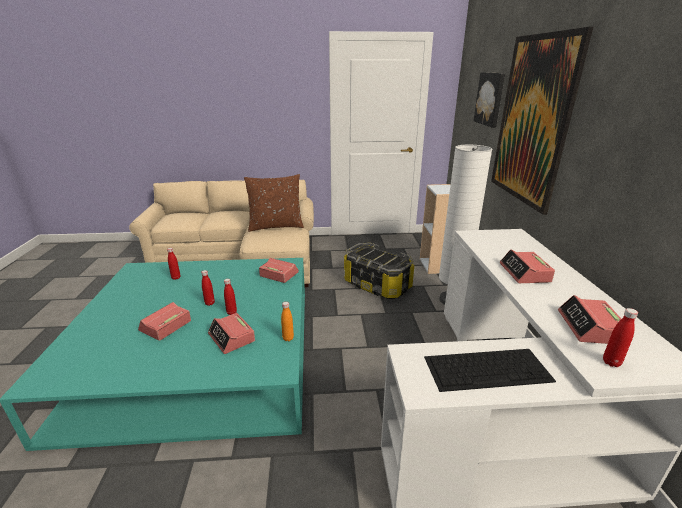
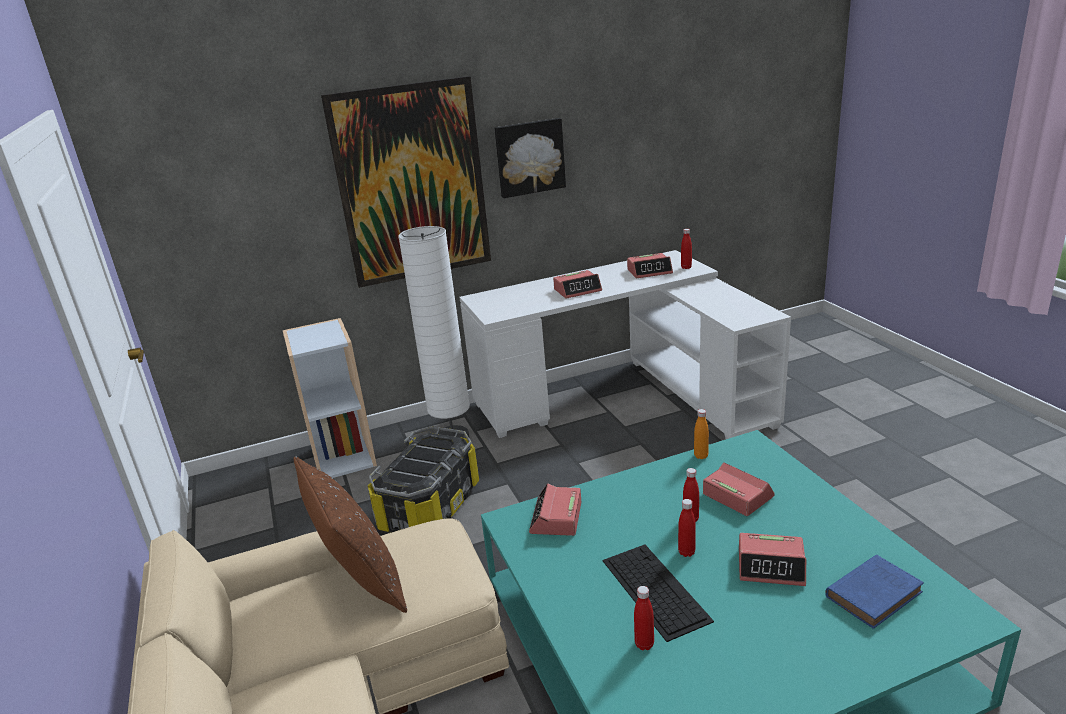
camera: 105 degrees left, 0 degrees up
(100, 354) = (875, 593): none -> blue book
(232, 338) = (737, 495): alarm clock -> alarm clock turned 75 degrees counterclockwise
(488, 368) = (722, 300): keyboard -> keyboard (653, 589)
(490, 99) = (276, 189): picture -> picture (529, 157)

